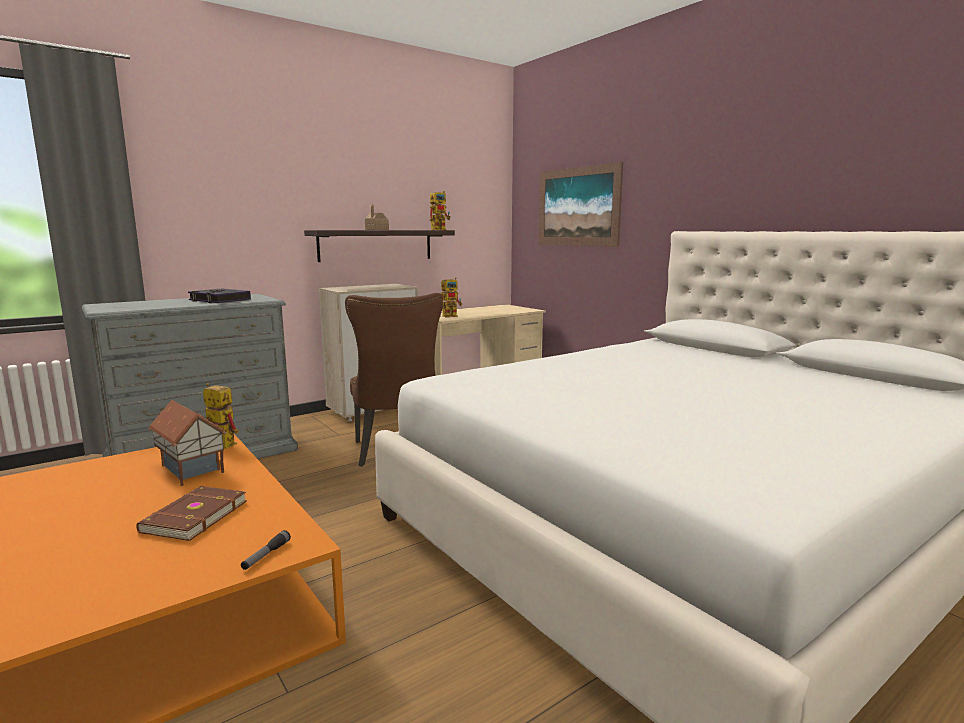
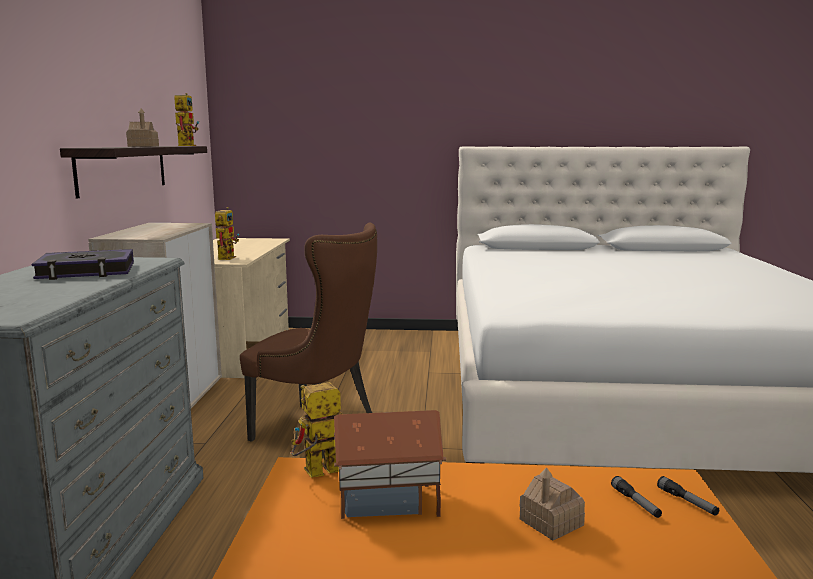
camera: 50 degrees left, 0 degrees up
(193, 516) = (551, 522): brown book -> toy house
(248, 537) = (636, 503): none -> flashlight
(577, 207) = (324, 119): picture -> none

